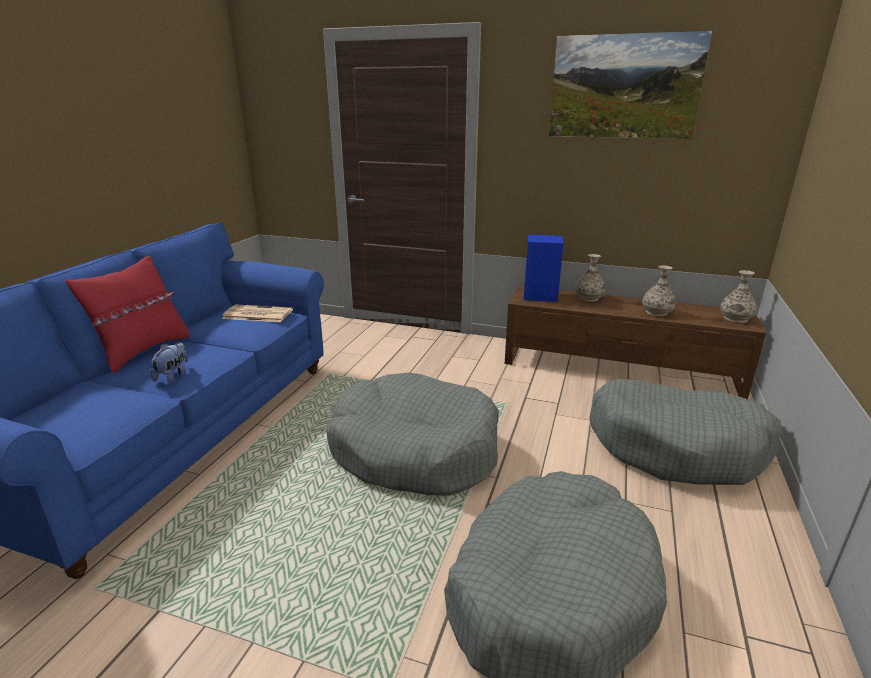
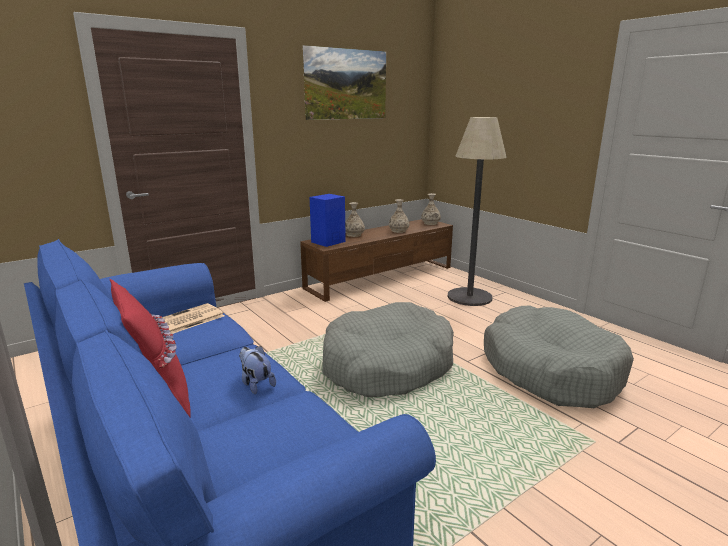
camera: 55 degrees left, 5 degrees down
(676, 446) = (469, 297): grey dog bed -> floor lamp

